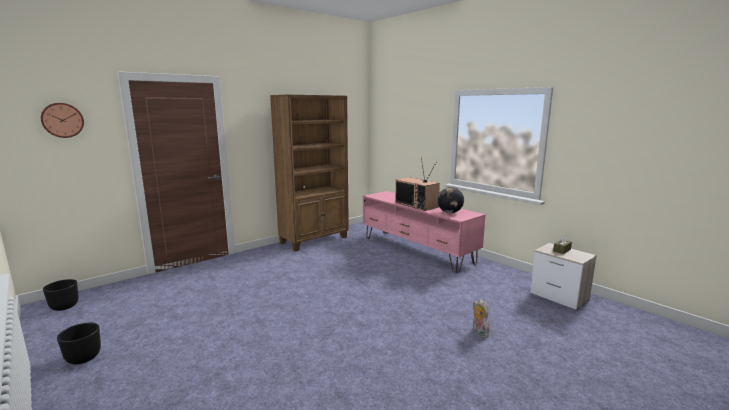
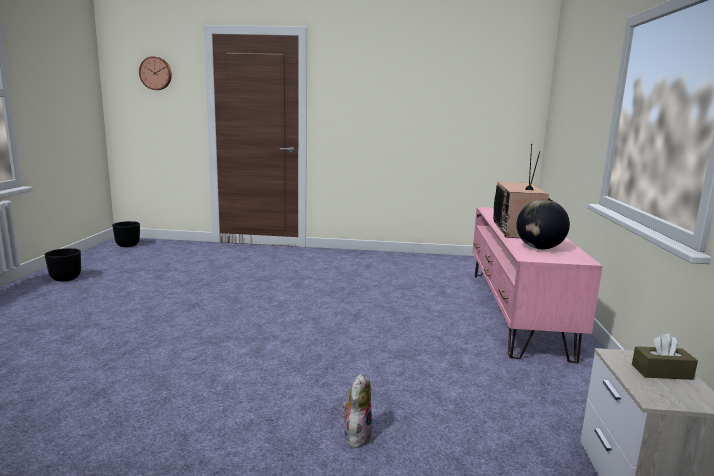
camera: 45 degrees right, 0 degrees up
(315, 240) = (406, 259): brown bookcase -> none

